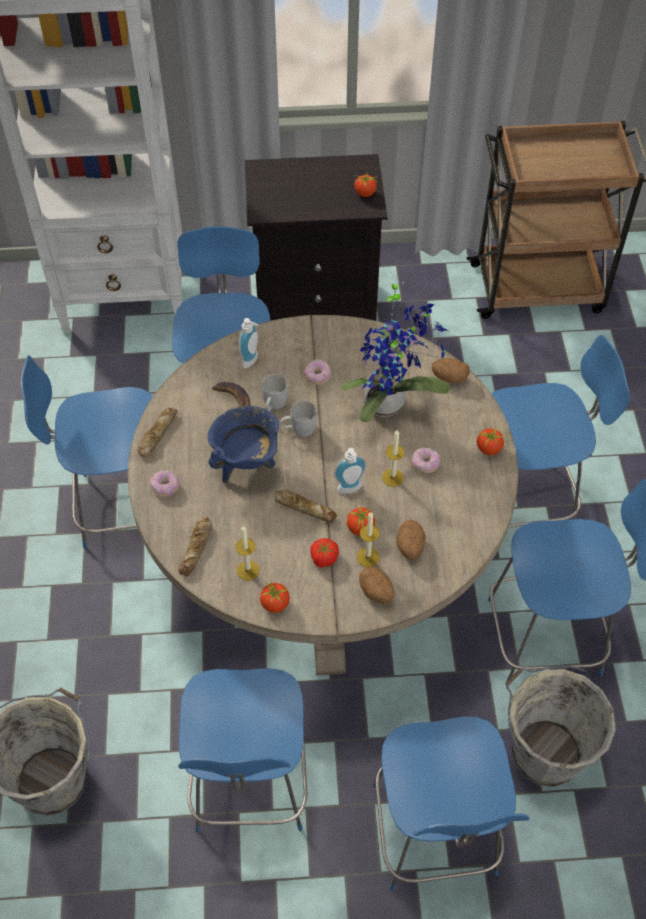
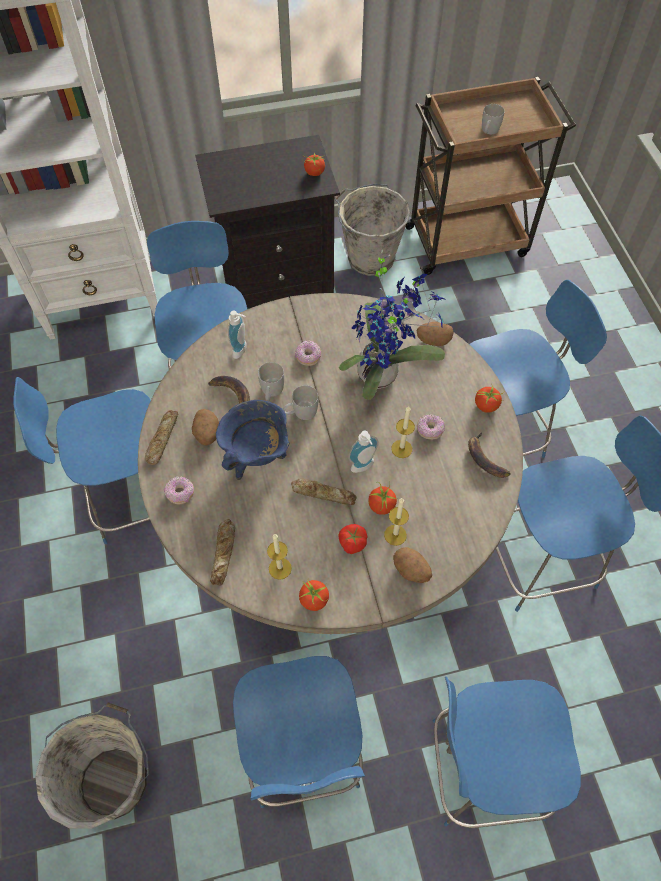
camera: 10 degrees left, 5 degrees up
(410, 547) = (433, 518): potato -> potato (207, 434)
(434, 835) = (481, 768): blue chair -> blue chair turned 105 degrees clockwise
(475, 499) = (485, 459): none -> banana
(543, 751) = (561, 669): grey bucket -> grey bucket (369, 257)
(558, 172) = (488, 131): none -> white mug

